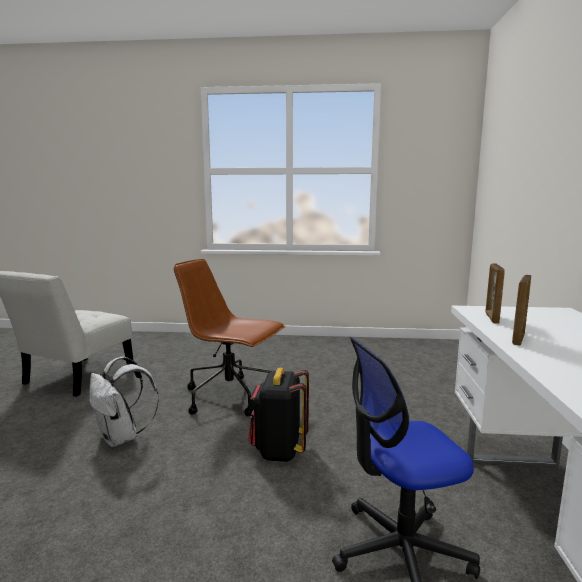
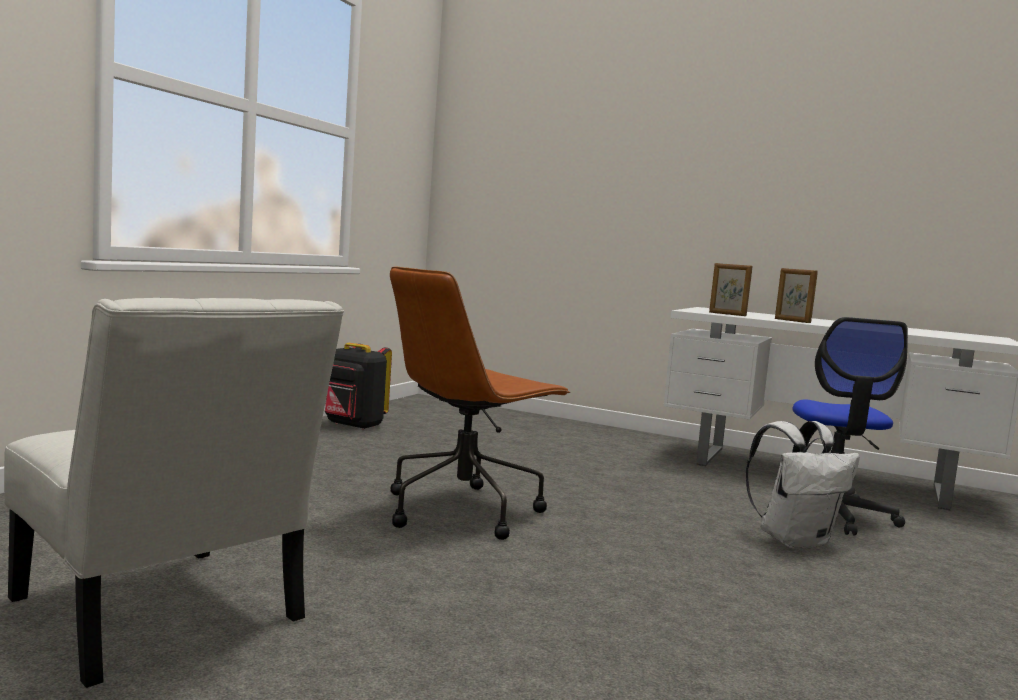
camera: 70 degrees left, 5 degrees down
(122, 438) = (548, 591): white backpack -> white backpack (794, 540)
(279, 451) = (647, 516): black backpack -> black backpack (354, 426)

